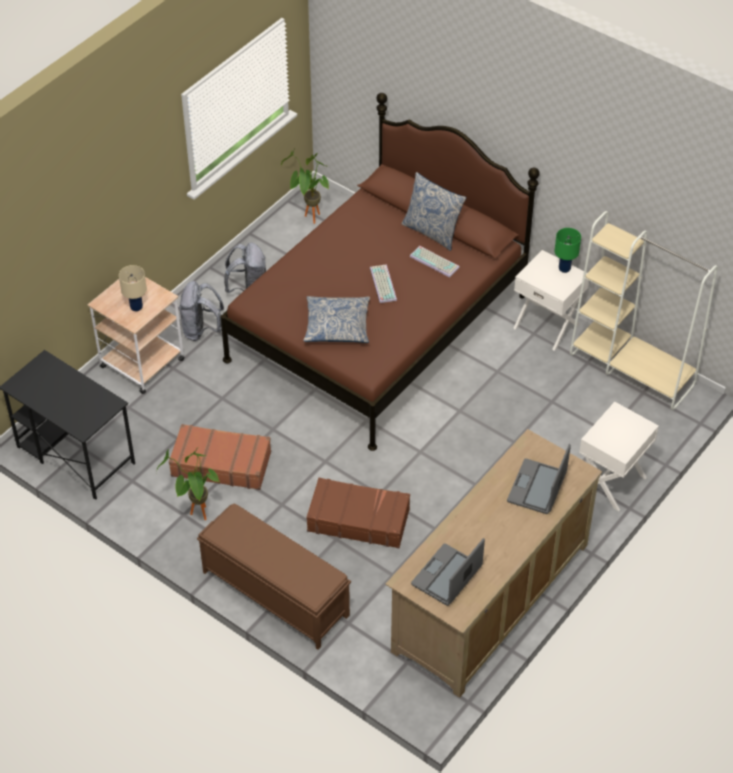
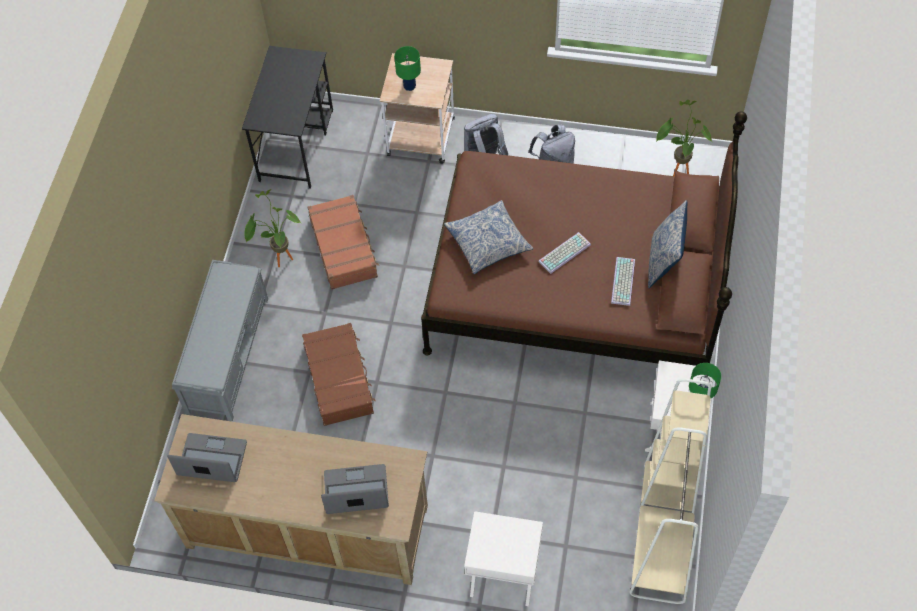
camera: 65 degrees right, 10 degrees up
(135, 307) = (409, 86): beige table lamp -> green table lamp
(274, 593) = (228, 354): brown bench -> grey bench

